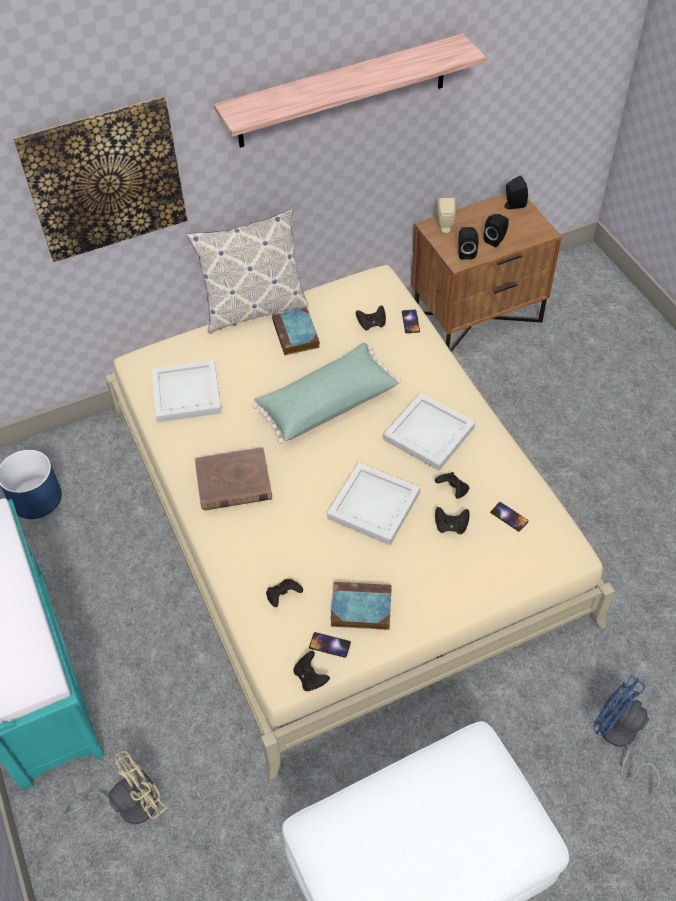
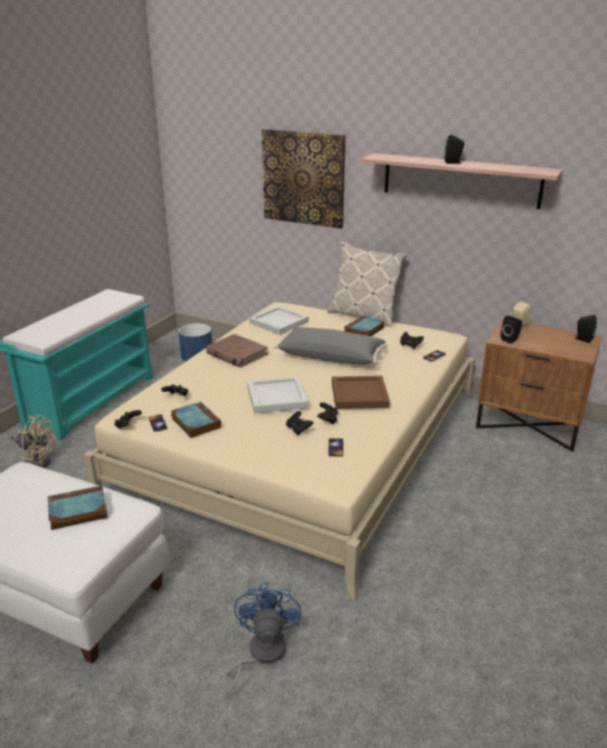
camera: 50 degrees right, 25 degrees down
(326, 403) = (331, 357): green pillow -> grey pillow
(429, 435) = (358, 395): white tray -> brown tray
(450, 803) = (76, 512): none -> book
(496, 240) = (541, 344): black speaker -> black speaker (453, 162)

